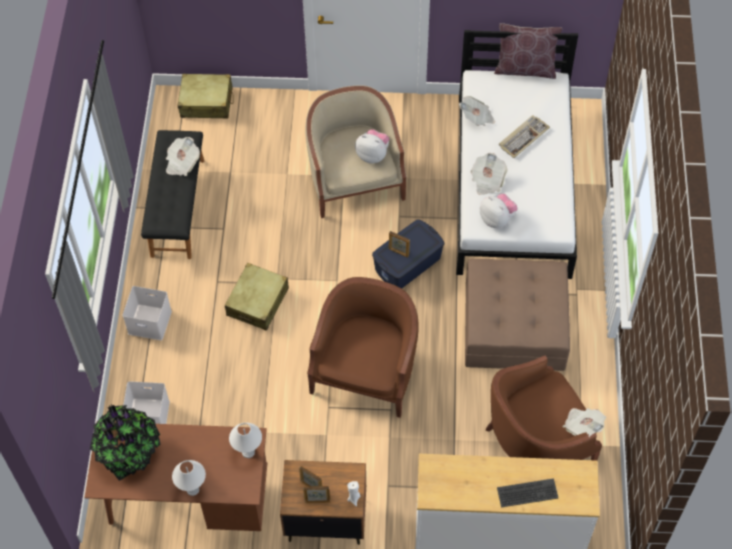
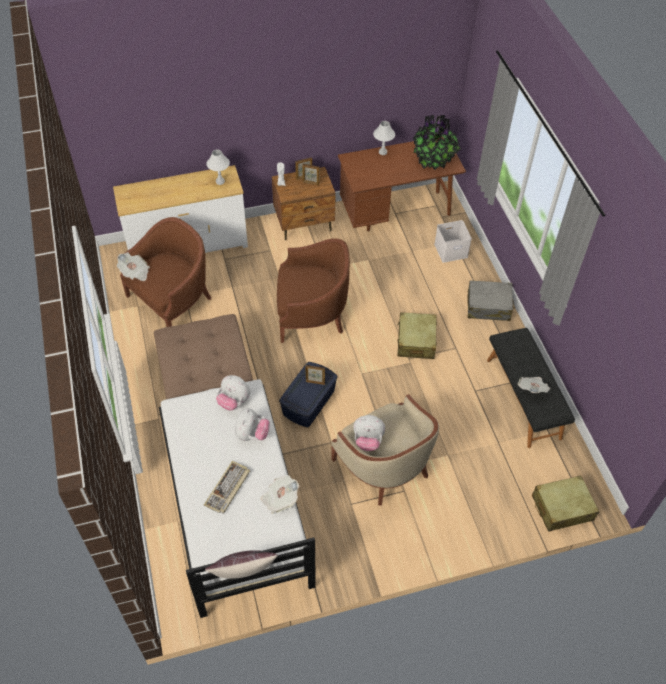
camera: 160 degrees right, 5 degrees down
(148, 322) = (488, 306): white storage box -> grey suitcase
(248, 452) = (358, 177): white table lamp -> white table lamp (220, 181)
(366, 372) = (311, 313): brown armchair -> brown armchair turned 90 degrees counterclockwise
(487, 180) = (252, 434): newspaper -> plush toy
(527, 493) = (163, 187): keyboard -> none

